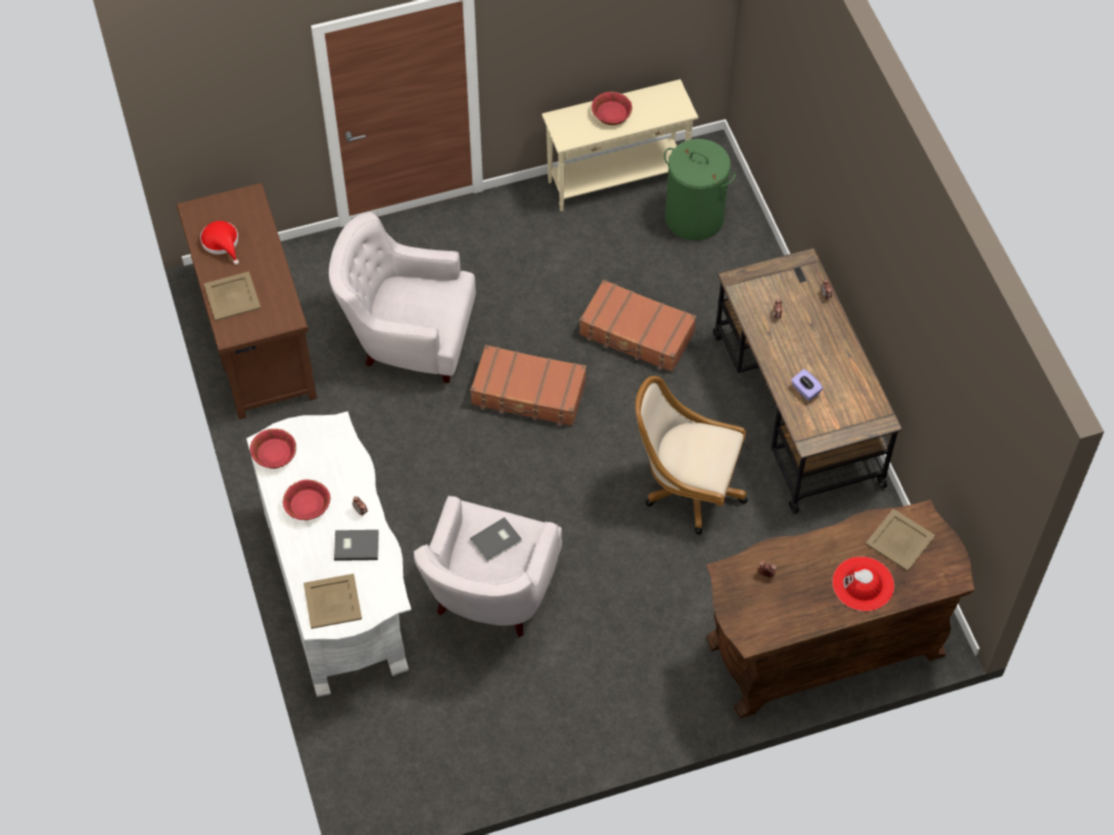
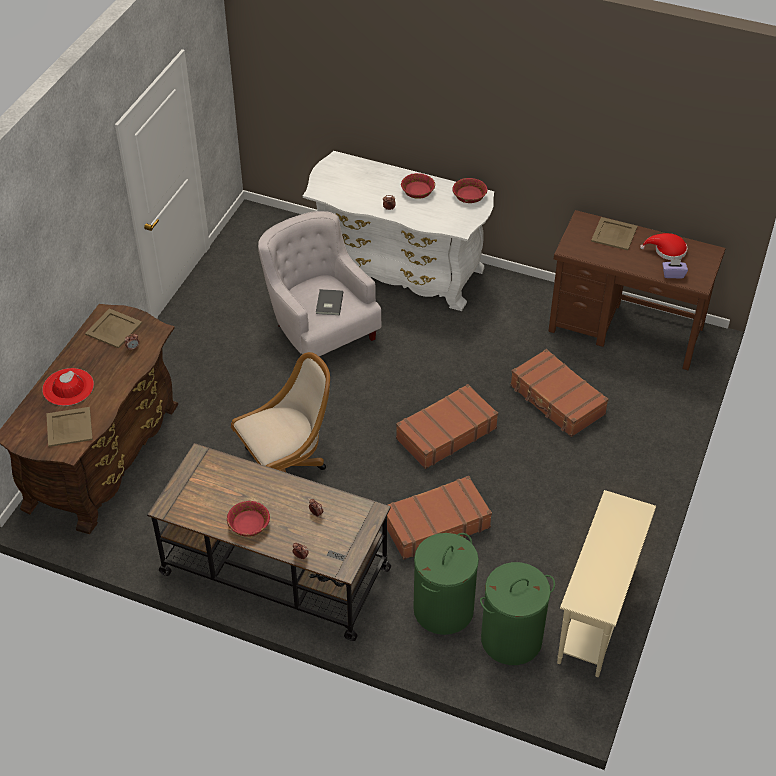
camera: 130 degrees right, 10 degrees down
(332, 602) = (343, 170): beige tray -> beige tray (113, 328)
(356, 545) = (368, 196): grey book -> none
(407, 337) = (557, 400): white armchair -> brown suitcase
(611, 114) = (614, 549): red bowl -> red bowl (248, 524)
(713, 274) = (443, 610): none -> green laundry basket
(805, 390) = (238, 483): purple tissue box -> purple tissue box (673, 274)

